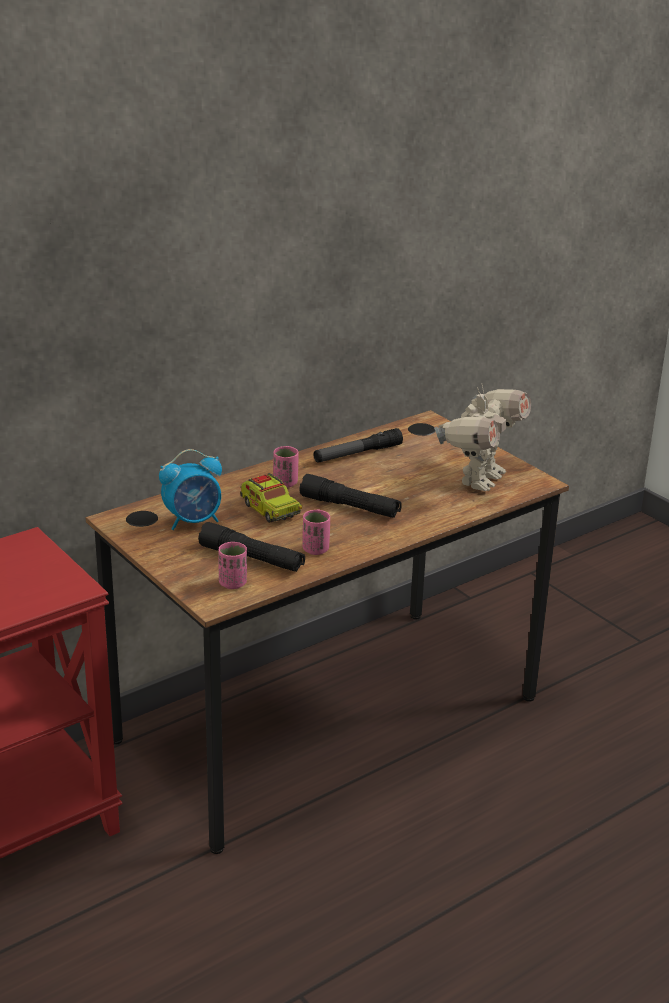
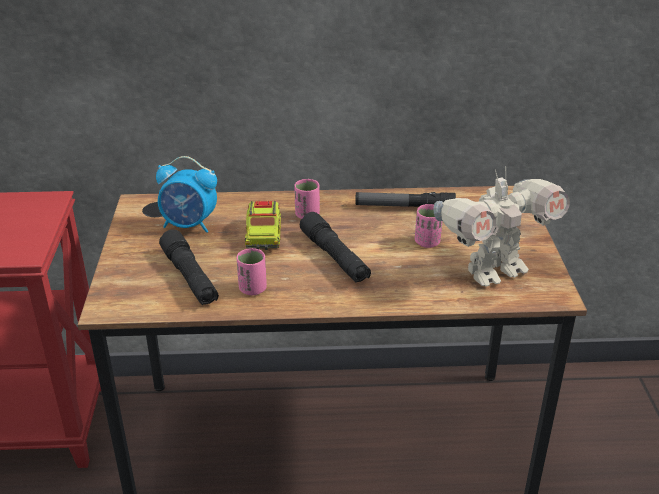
camera: 35 degrees right, 5 degrees up
(233, 583) = (145, 295): pink cup -> pink cup (427, 242)

